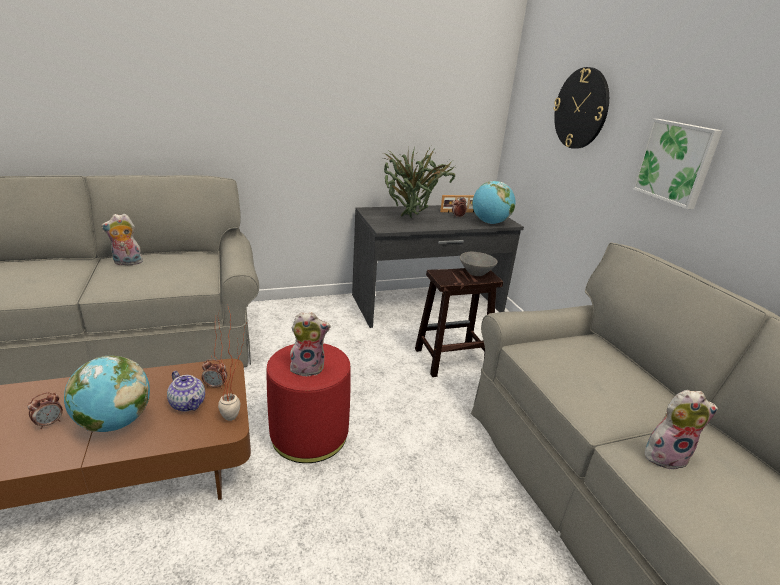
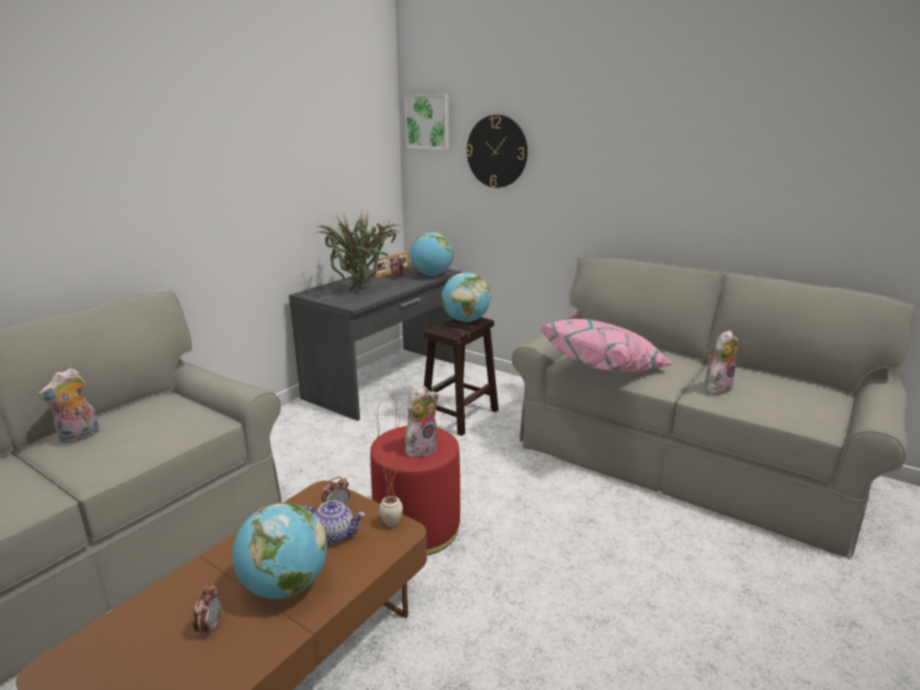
camera: 35 degrees left, 5 degrees down
(476, 273) = (466, 320): grey bowl -> globe
(554, 371) = (605, 367): none -> pink pillow
(676, 162) = (606, 183): picture -> picture (428, 121)

